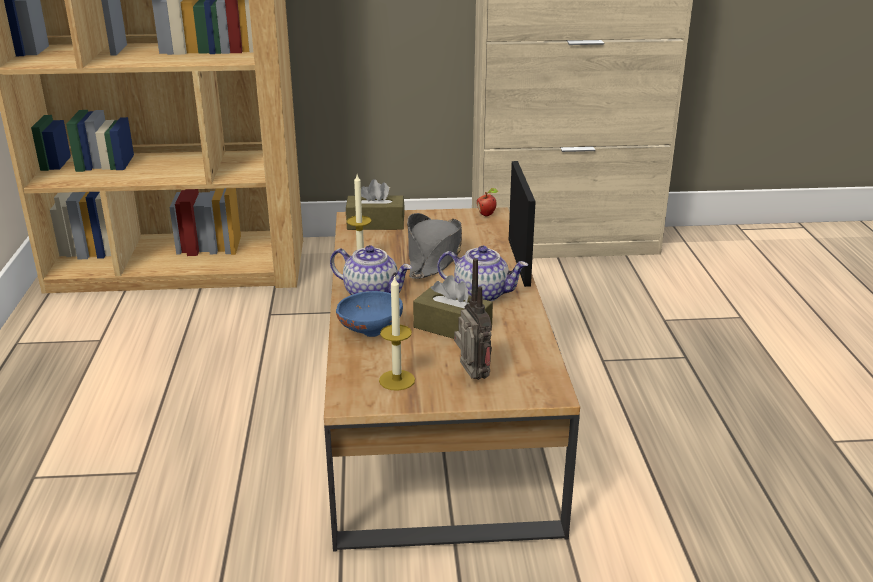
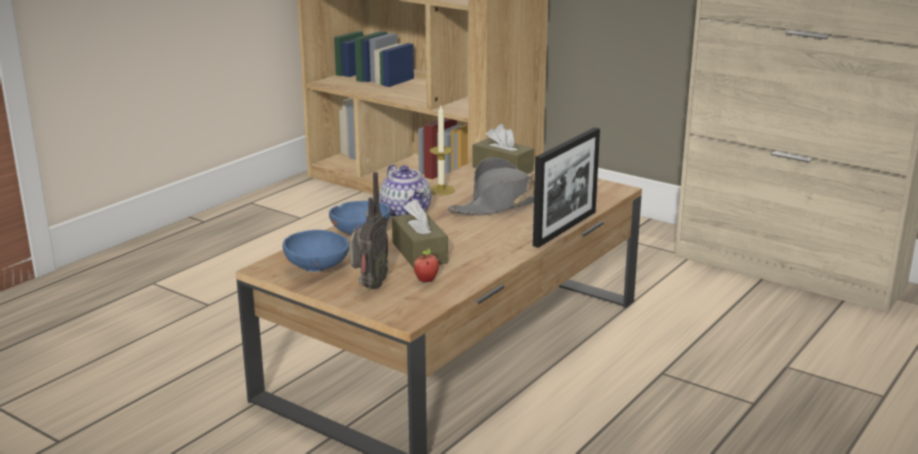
camera: 40 degrees right, 5 degrees down
(397, 380) = (318, 269): candle -> blue bowl
(482, 294) = (487, 240): teapot -> none
(487, 215) = (609, 188): apple -> apple (427, 280)

